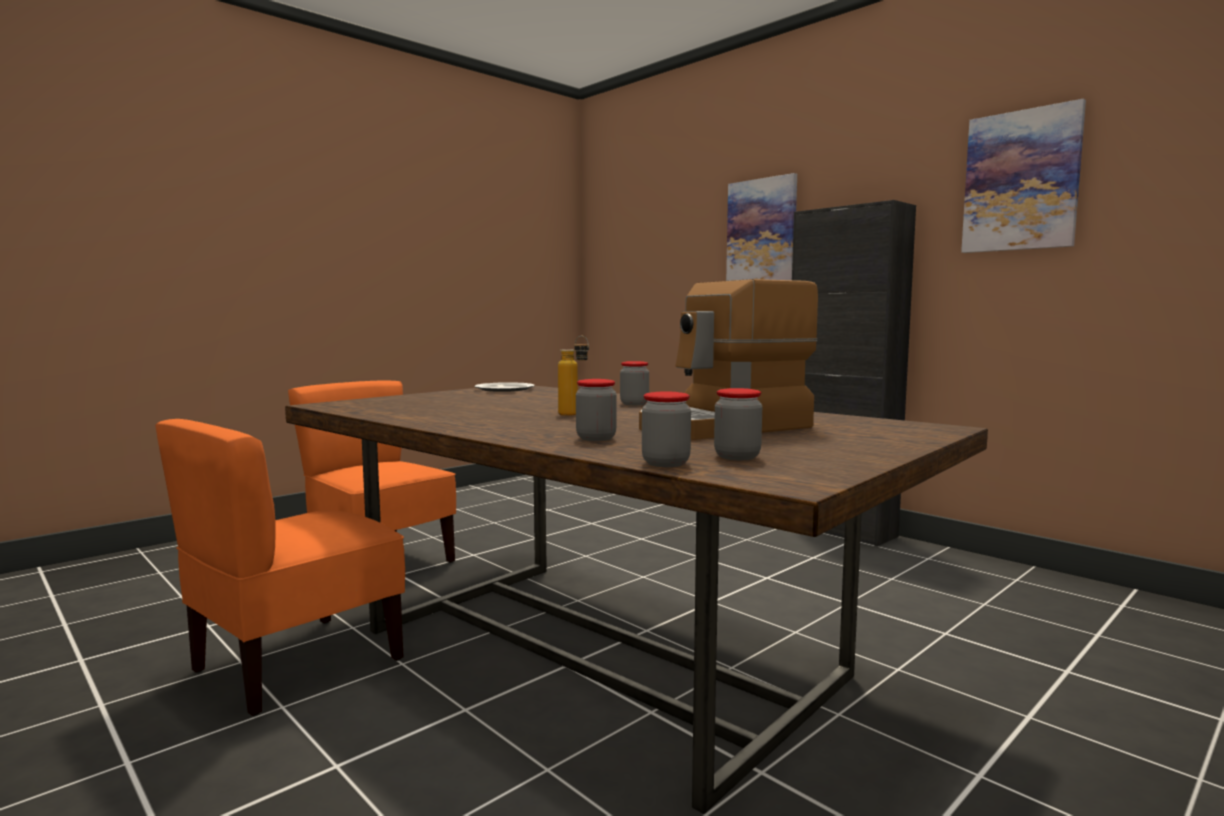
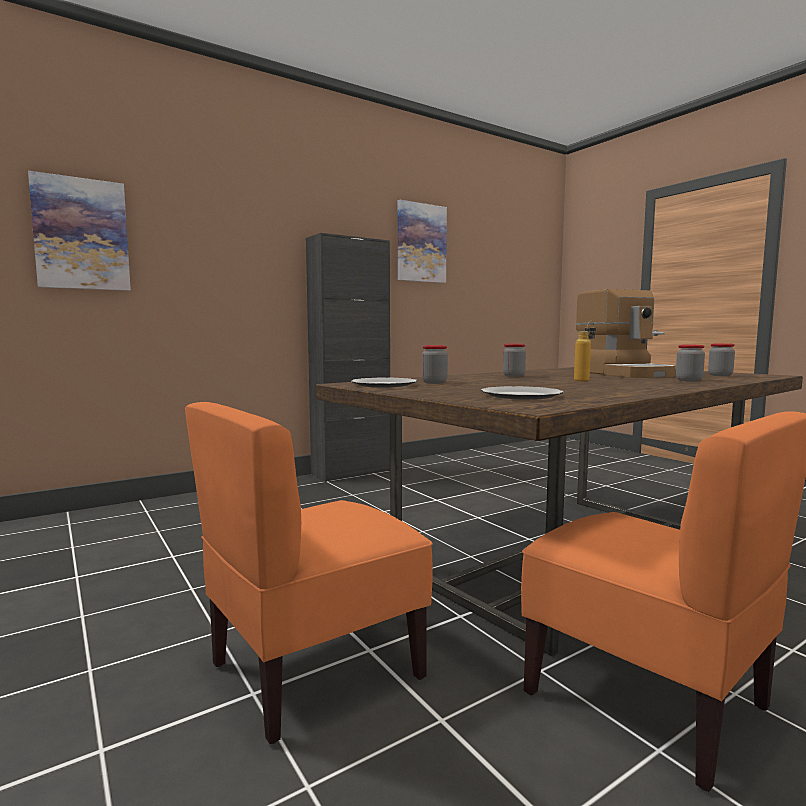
camera: 80 degrees left, 0 degrees up
(404, 404) = (522, 395): none -> plate
(665, 463) = (752, 378): jar -> jar (434, 382)
(761, 232) = (251, 241): picture -> picture (81, 234)

